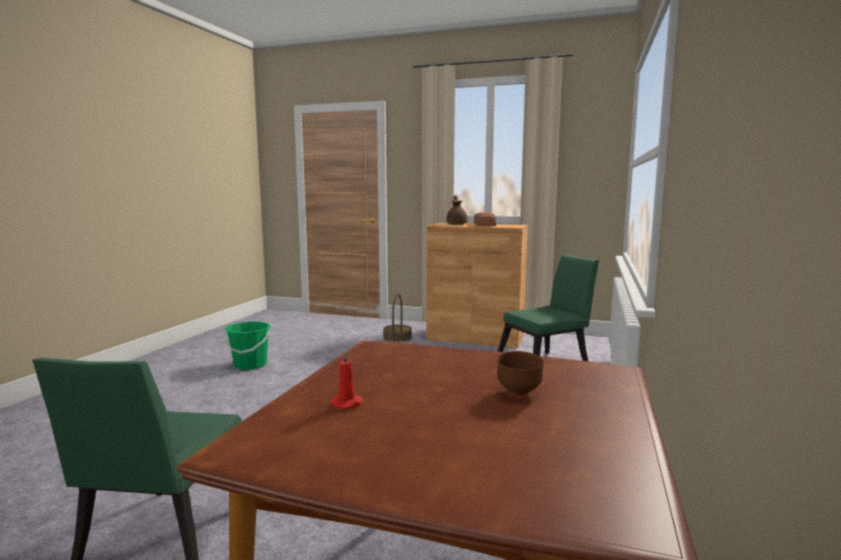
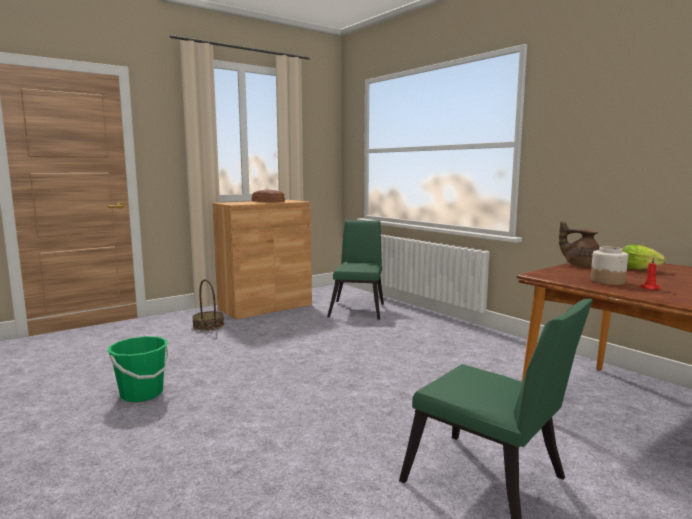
camera: 55 degrees left, 0 degrees up
(371, 379) = (607, 281): none -> jar
(457, 224) = (243, 202): brown teapot -> brown teapot (580, 265)
(519, 393) = (640, 269): brown bowl -> lettuce

